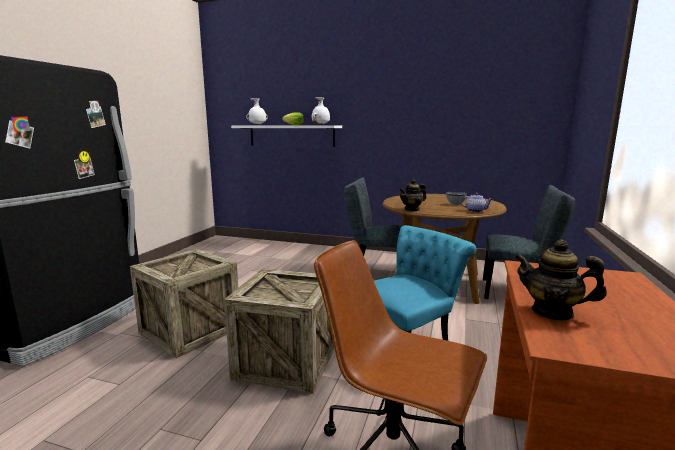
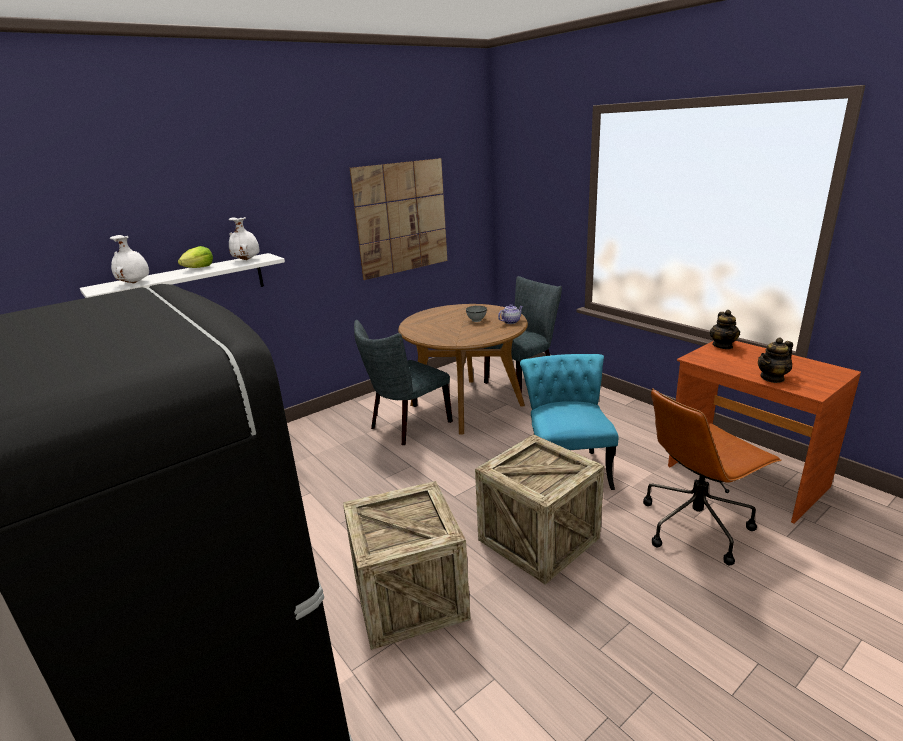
camera: 55 degrees left, 10 degrees up
(412, 209) = (472, 341): teapot -> teapot (723, 346)
(456, 116) = (402, 218): none -> picture

